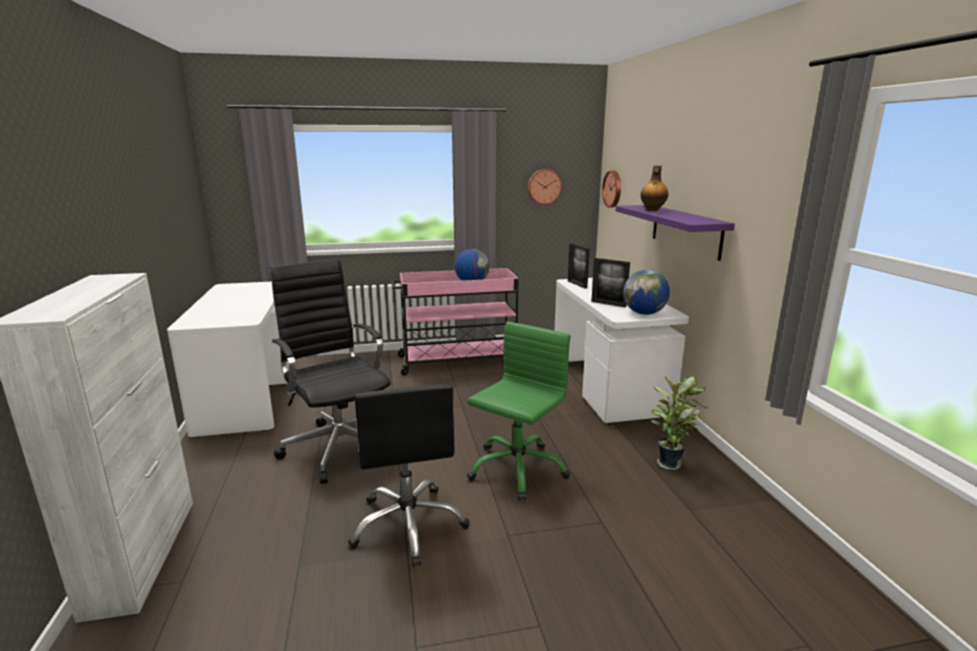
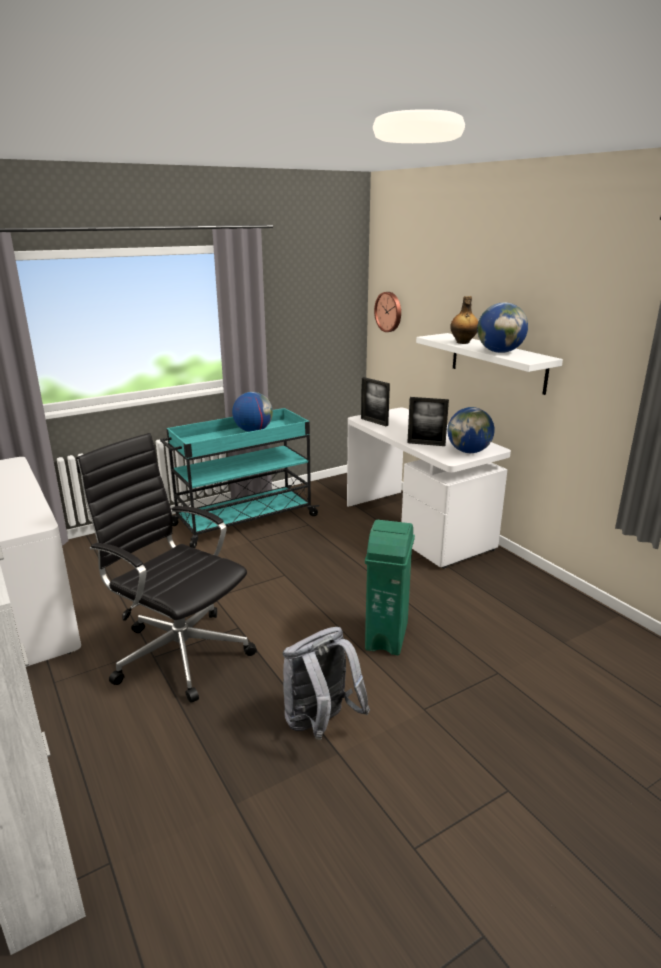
camera: 20 degrees left, 5 degrees up
(409, 525) = (320, 724): black office chair -> grey backpack
(457, 361) = (243, 521): pink cart -> turquoise cart
(517, 469) = (387, 636): green office chair -> green trash can
(544, 186) = (312, 311): wall clock -> none
(670, 463) = (520, 598): potted plant -> none
(676, 216) = (499, 352): none -> globe
(685, 230) = (497, 362): purple shelf -> white shelf

